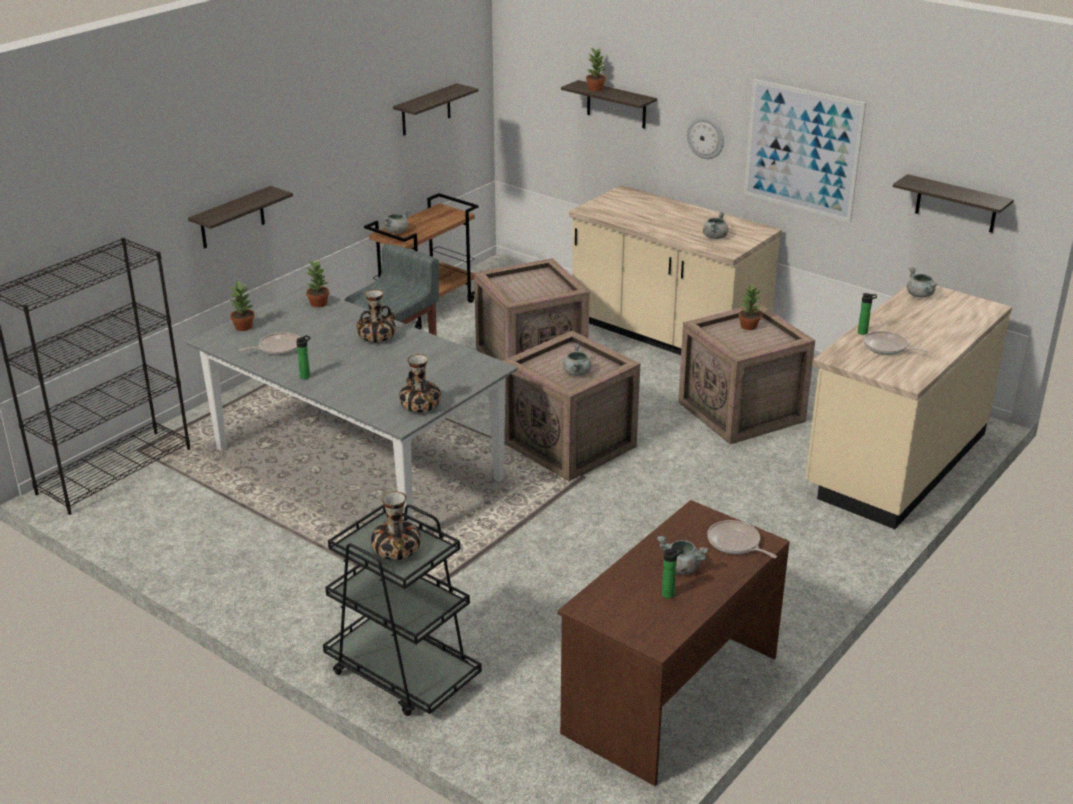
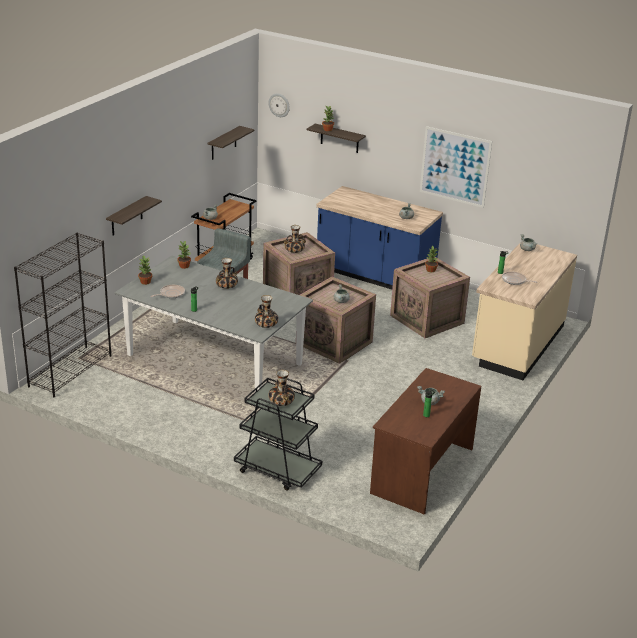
camera: 10 degrees left, 0 degrees up
(522, 286) = (294, 250): none -> vase
(667, 336) = (374, 276): beige counter -> blue counter
(706, 137) = (396, 158): wall clock -> wall clock (279, 105)
(735, 543) = (454, 388): frying pan -> none
(956, 204) = (544, 198): shelf -> none

